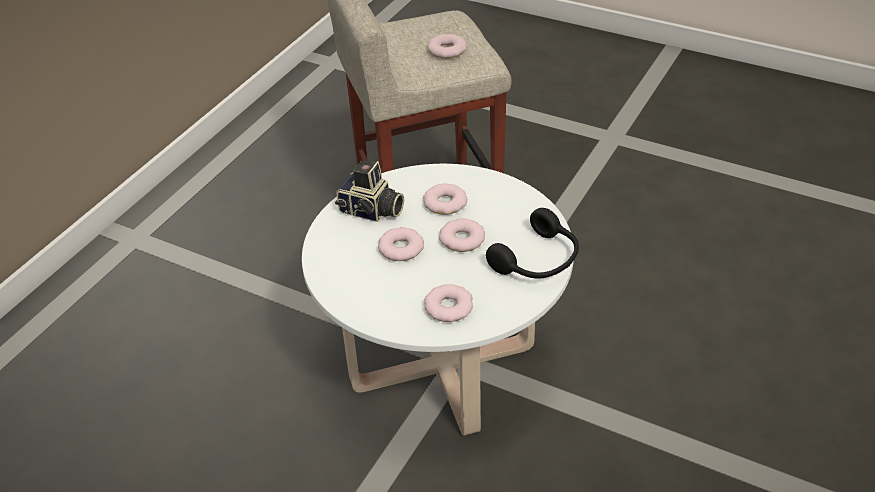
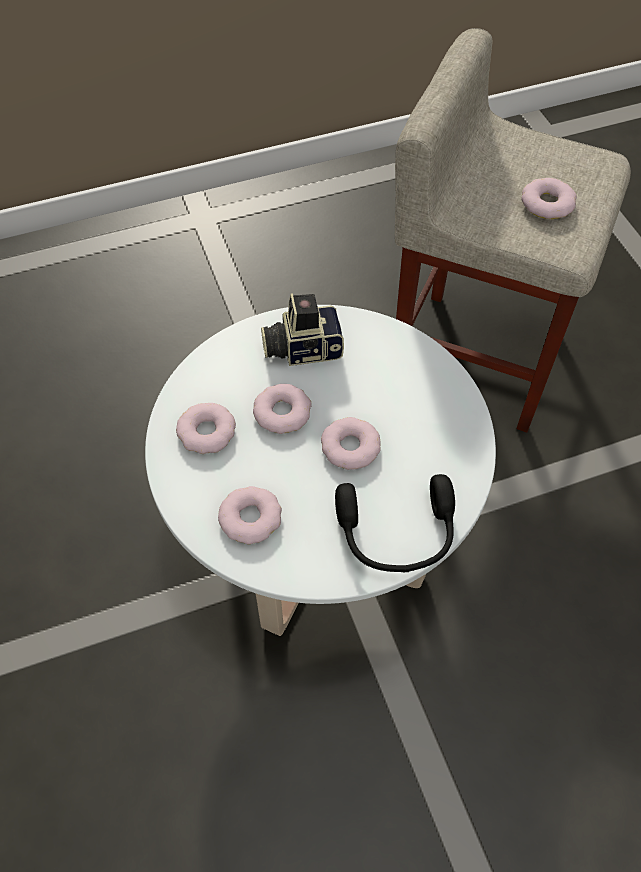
camera: 40 degrees right, 15 degrees up
(371, 211) = (302, 348): camera -> camera turned 105 degrees clockwise
(445, 203) = (382, 390): donut -> donut (207, 432)

